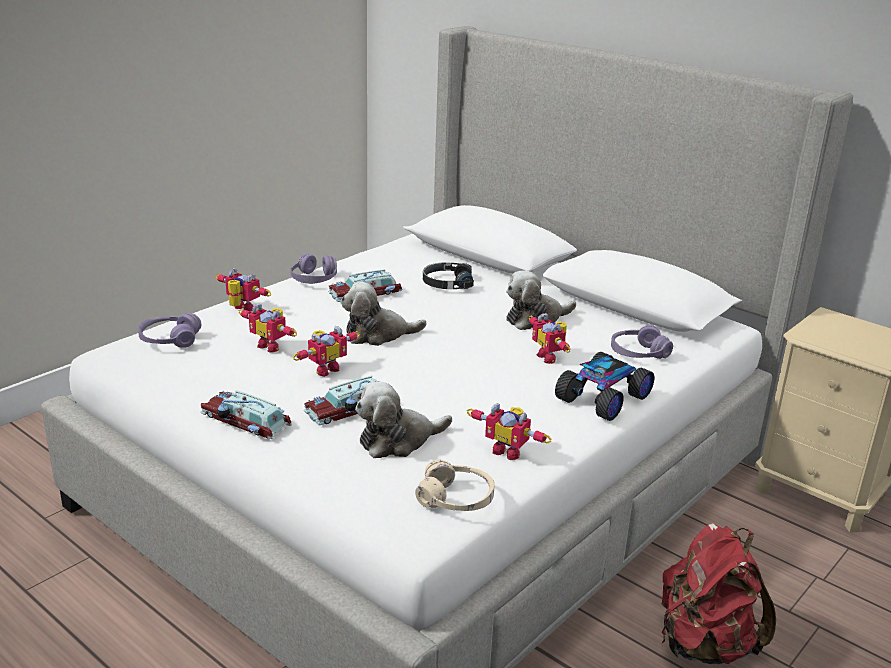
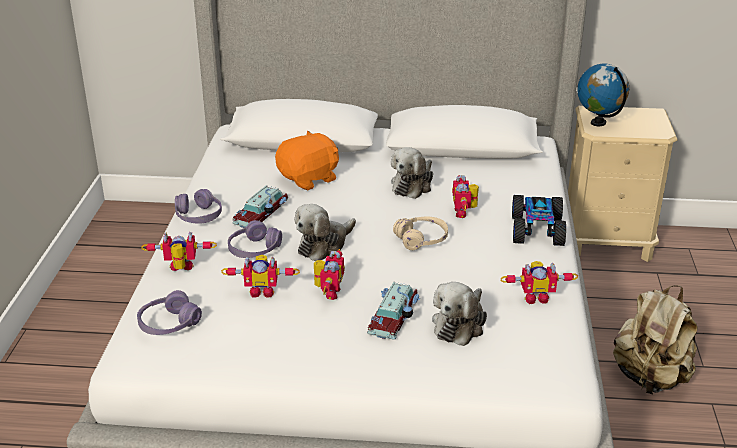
camera: 35 degrees left, 5 degrees up
(245, 422) = (337, 364): toy car -> none
(447, 283) = (309, 179): black headphones -> orange plush toy
(456, 499) = (554, 348): beige headphones -> beige headphones (421, 240)
(550, 357) = (464, 212): toy robot -> toy robot turned 60 degrees clockwise
(638, 353) = (512, 186): purple headphones -> purple headphones (254, 250)
(704, 644) = (650, 378): red backpack -> beige backpack
(819, 328) = (598, 123): none -> globe

